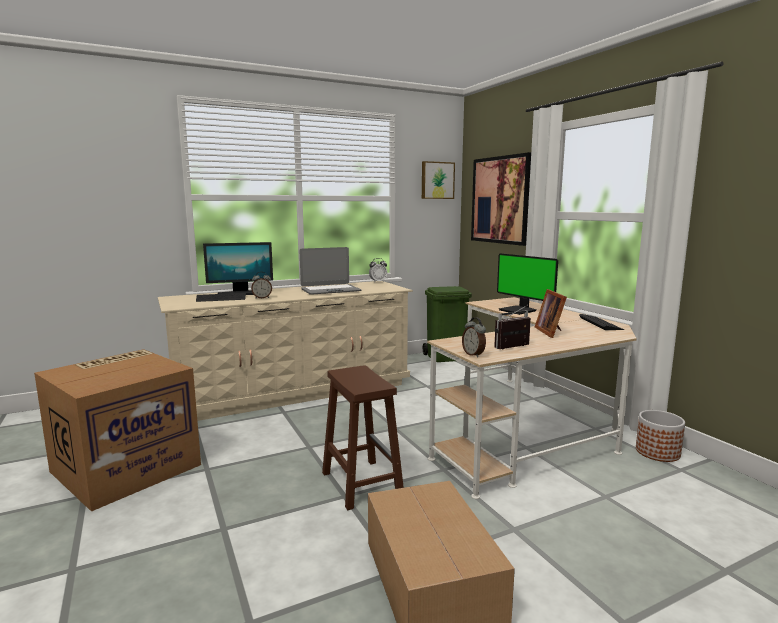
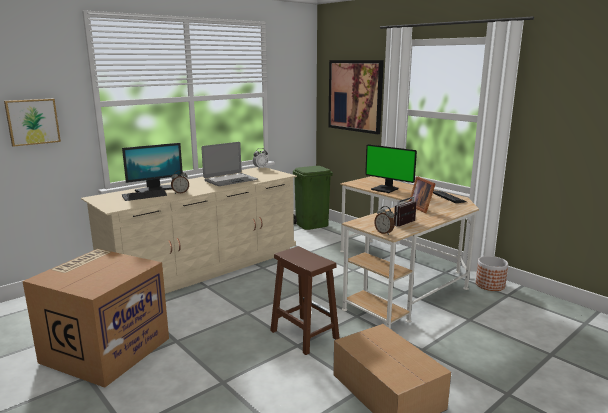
camera: 15 degrees left, 5 degrees up
(437, 180) = (298, 77): picture -> picture (32, 121)

